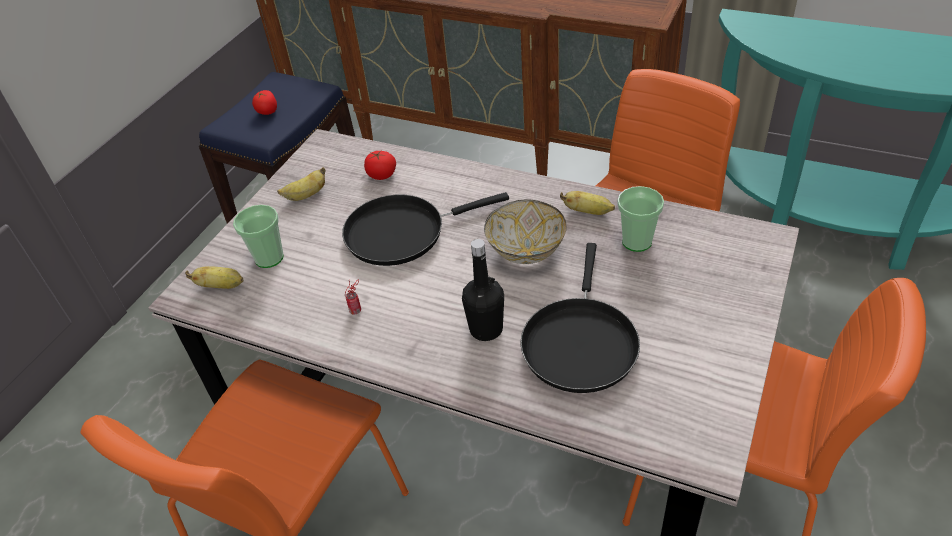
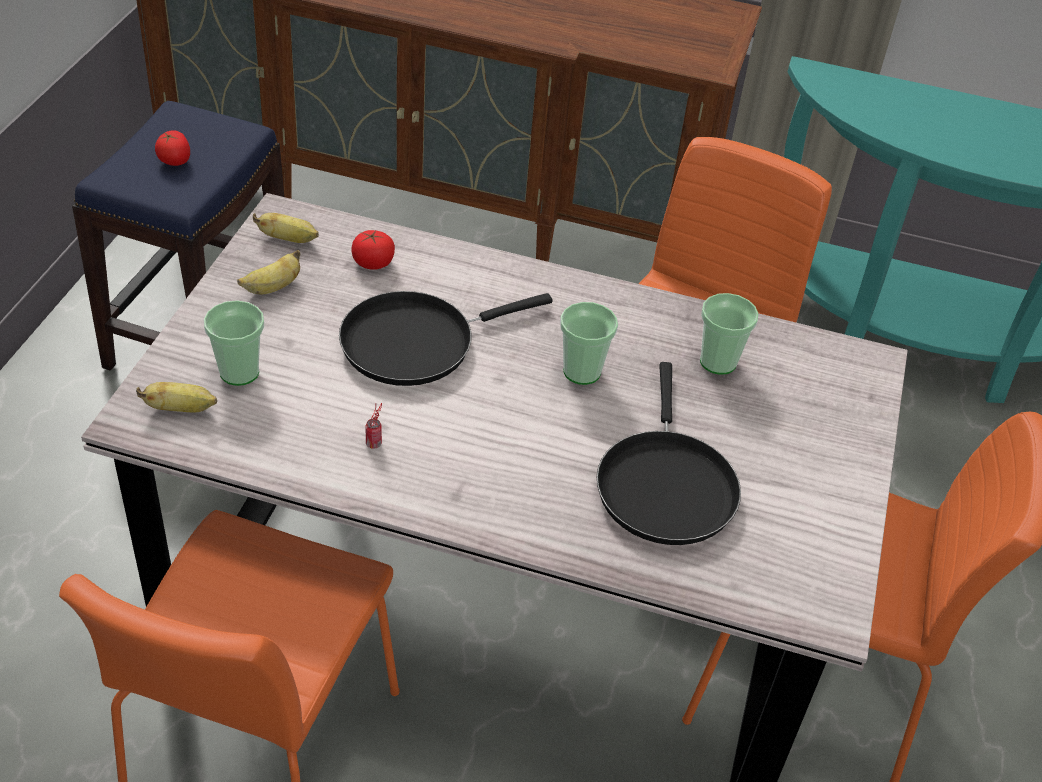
camera: 15 degrees left, 0 degrees up
(486, 329) = (547, 468): black bottle -> none
(525, 252) = (582, 371): bowl -> cup
(588, 212) = (653, 322): banana -> banana (289, 239)

